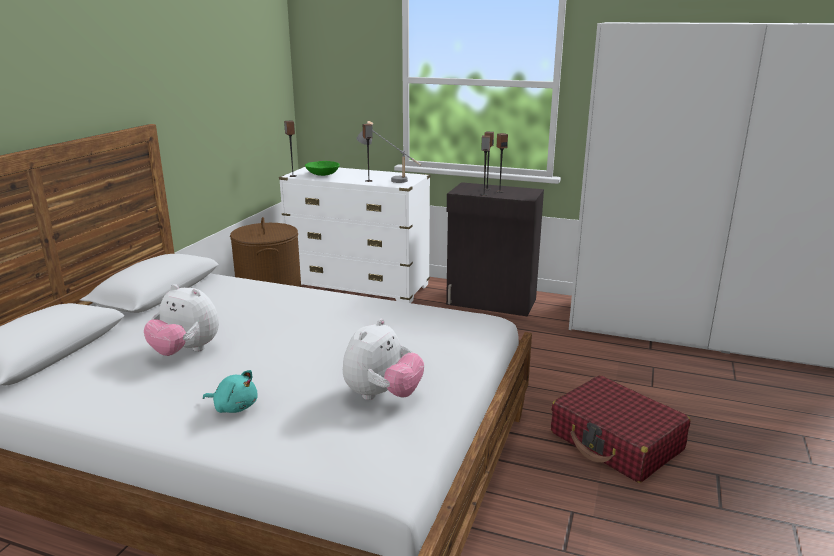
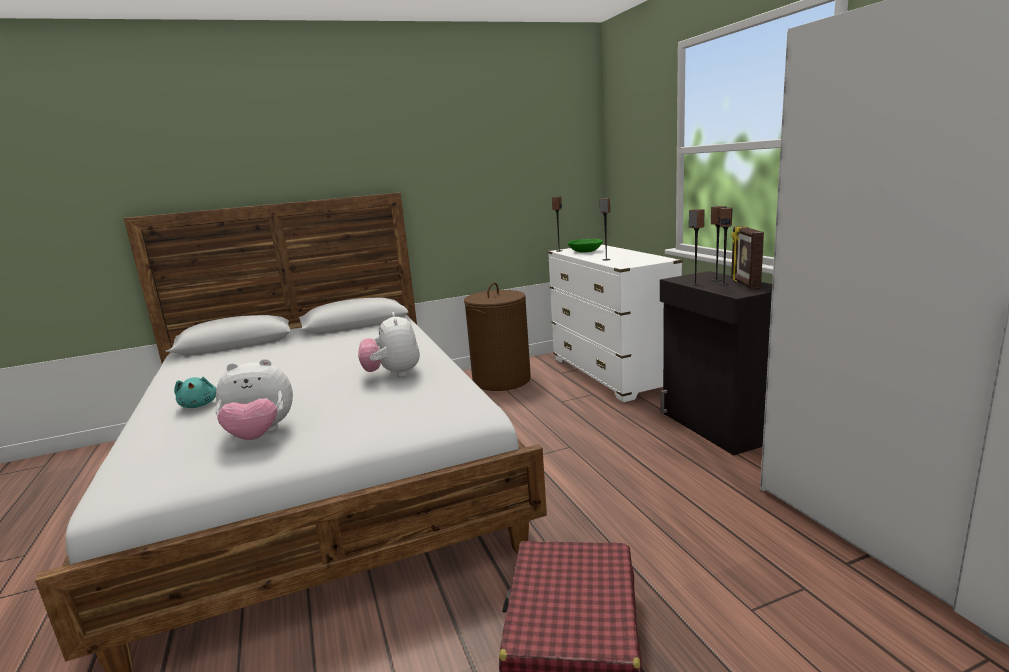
camera: 50 degrees right, 5 degrees down
(186, 351) = (272, 363): plush toy -> plush toy (393, 374)
(389, 179) = (628, 260): grey table lamp -> none
(510, 189) = (744, 283): none -> picture frame

